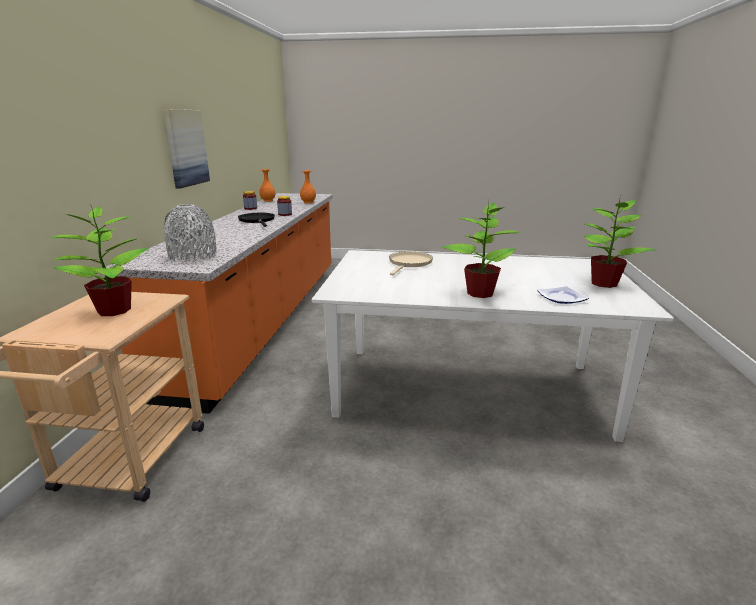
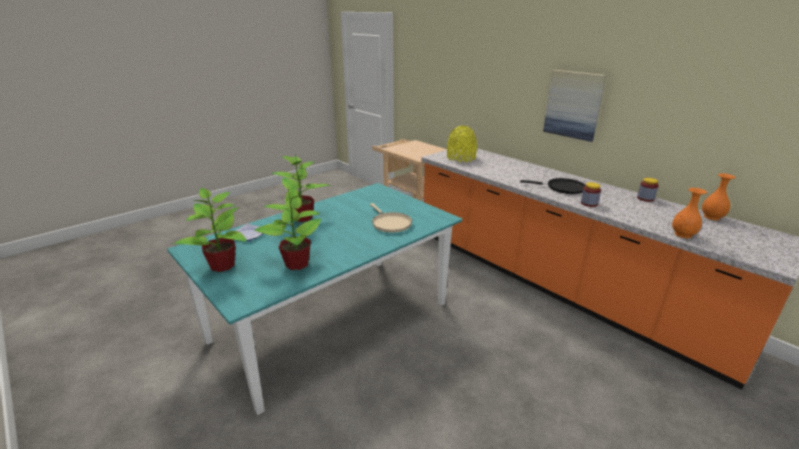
camera: 130 degrees right, 5 degrees up
(113, 311) = (418, 151): potted plant -> potted plant (297, 263)
(193, 256) = (461, 158): grey vase -> yellow vase
(469, 389) = (332, 322): white dining table -> turquoise dining table

